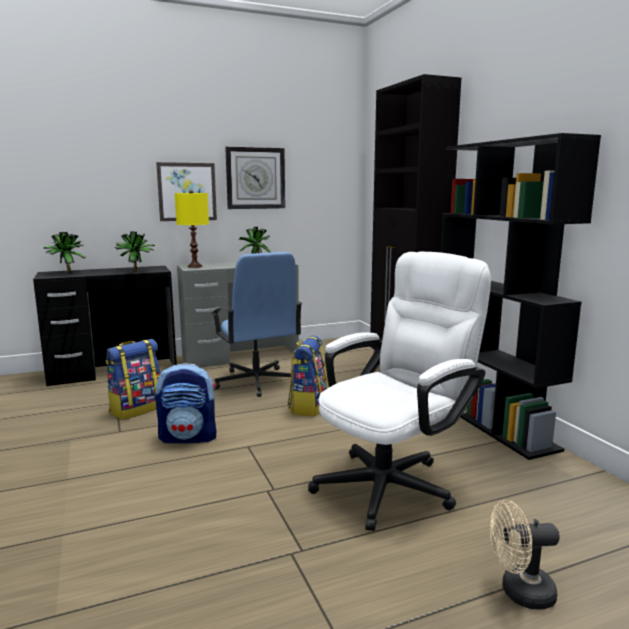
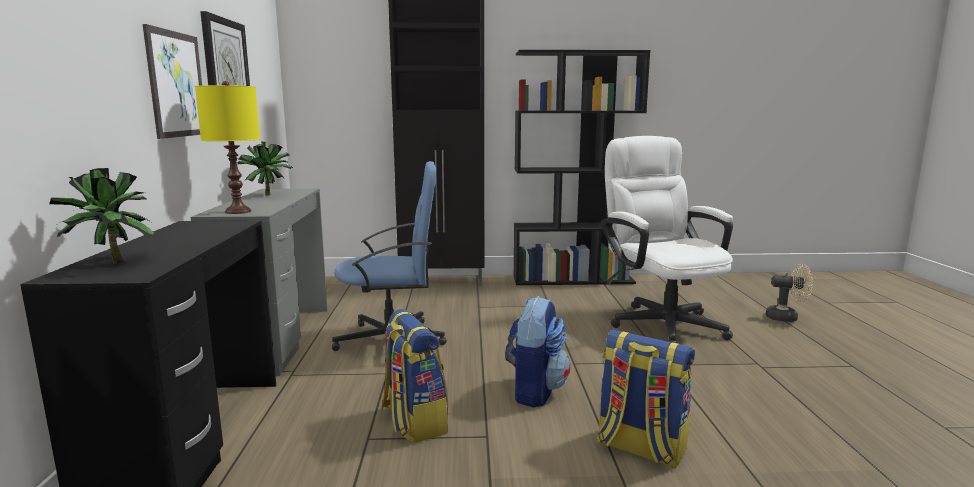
camera: 70 degrees left, 0 degrees up
(137, 271) = (220, 231): potted plant -> none
(307, 406) = (491, 327): backpack -> backpack (640, 448)
(519, 592) = (787, 318): beige fan -> beige fan turned 90 degrees counterclockwise

